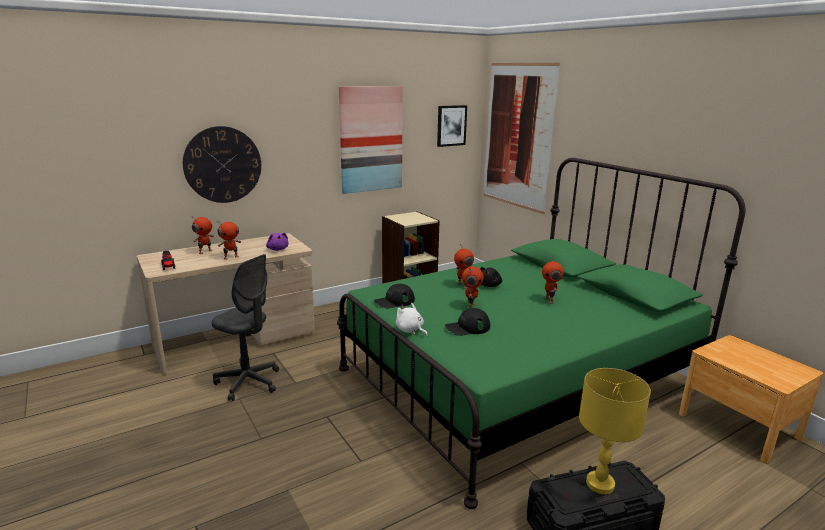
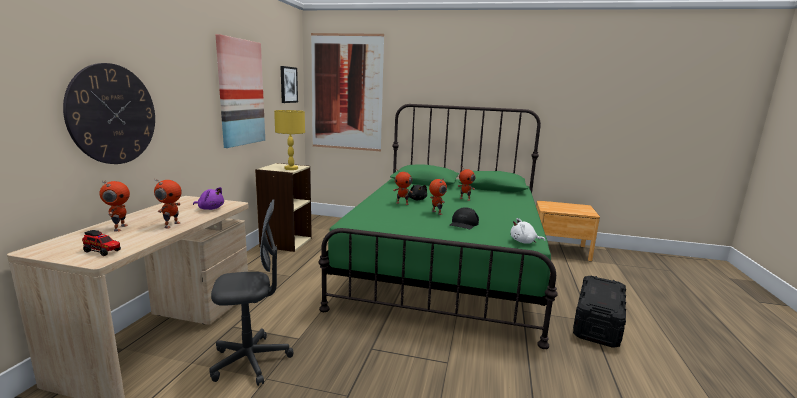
camera: 45 degrees left, 5 degrees down
(394, 301) = (384, 223): black cap -> none
(410, 330) = (438, 236): white plush toy -> white plush toy (524, 242)
(600, 484) = (601, 291): yellow table lamp -> yellow table lamp (291, 168)

